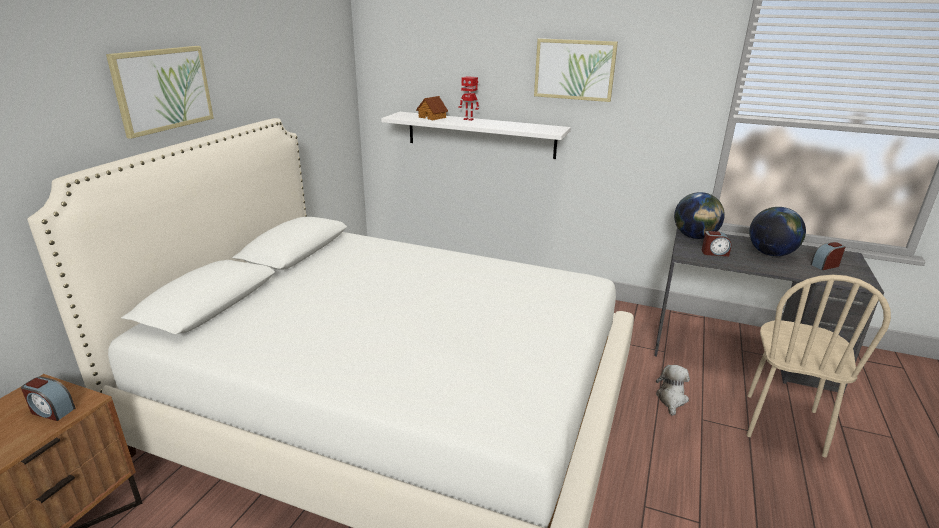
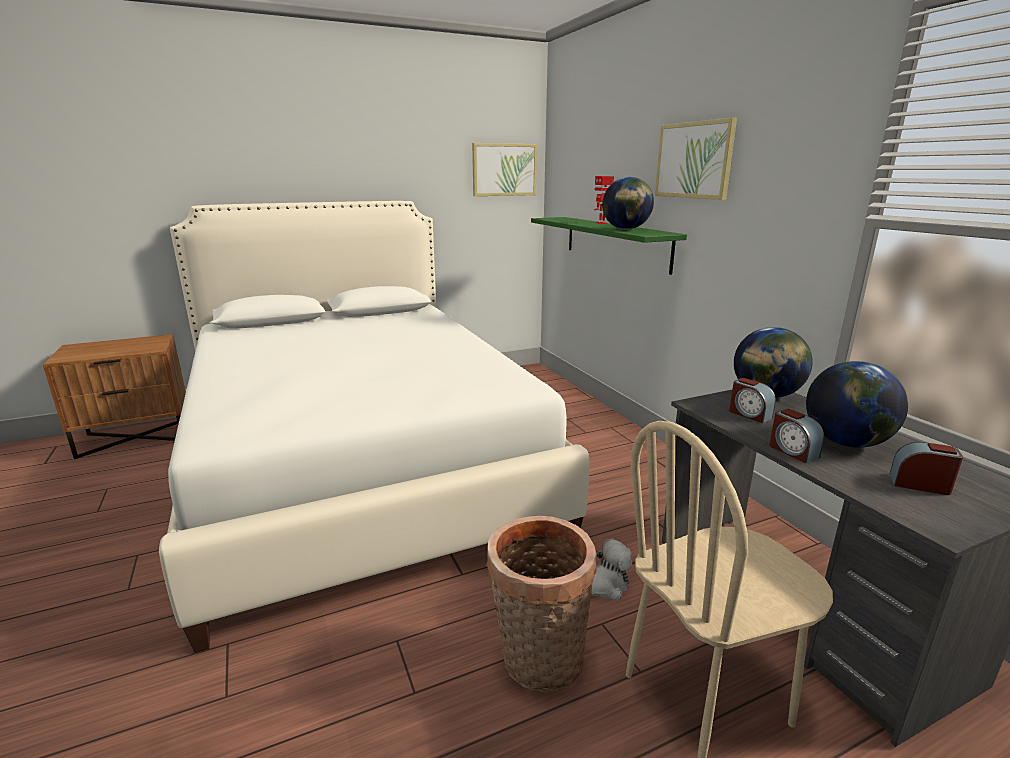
camera: 45 degrees right, 5 degrees down
(52, 411) = (139, 347): alarm clock -> alarm clock (792, 451)
(163, 89) = (304, 162): picture -> picture (504, 170)
(432, 117) = (574, 220): toy house -> none
(480, 134) = (615, 242): white shelf -> green shelf
(516, 126) = (626, 229): none -> globe
(714, 460) = (538, 662): none -> basket

